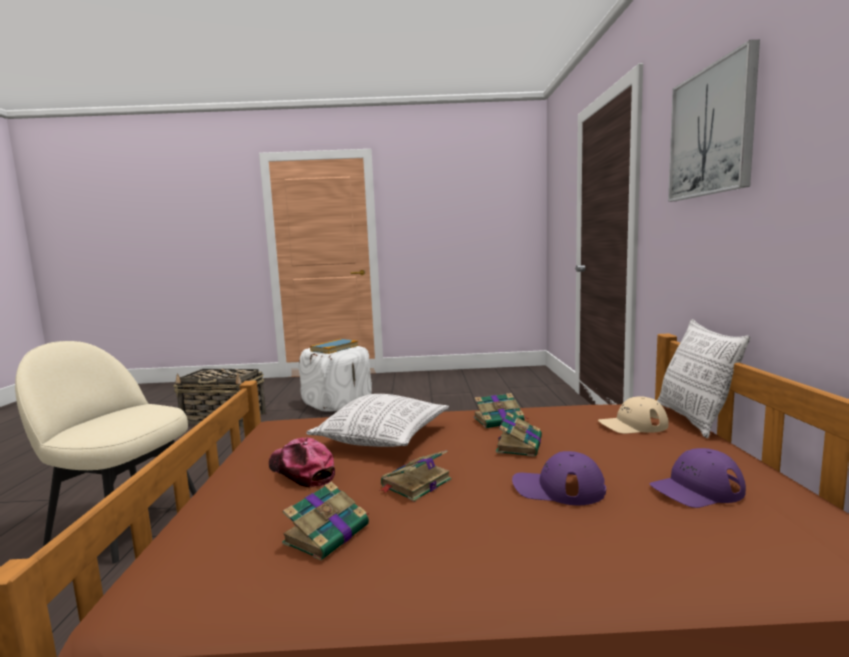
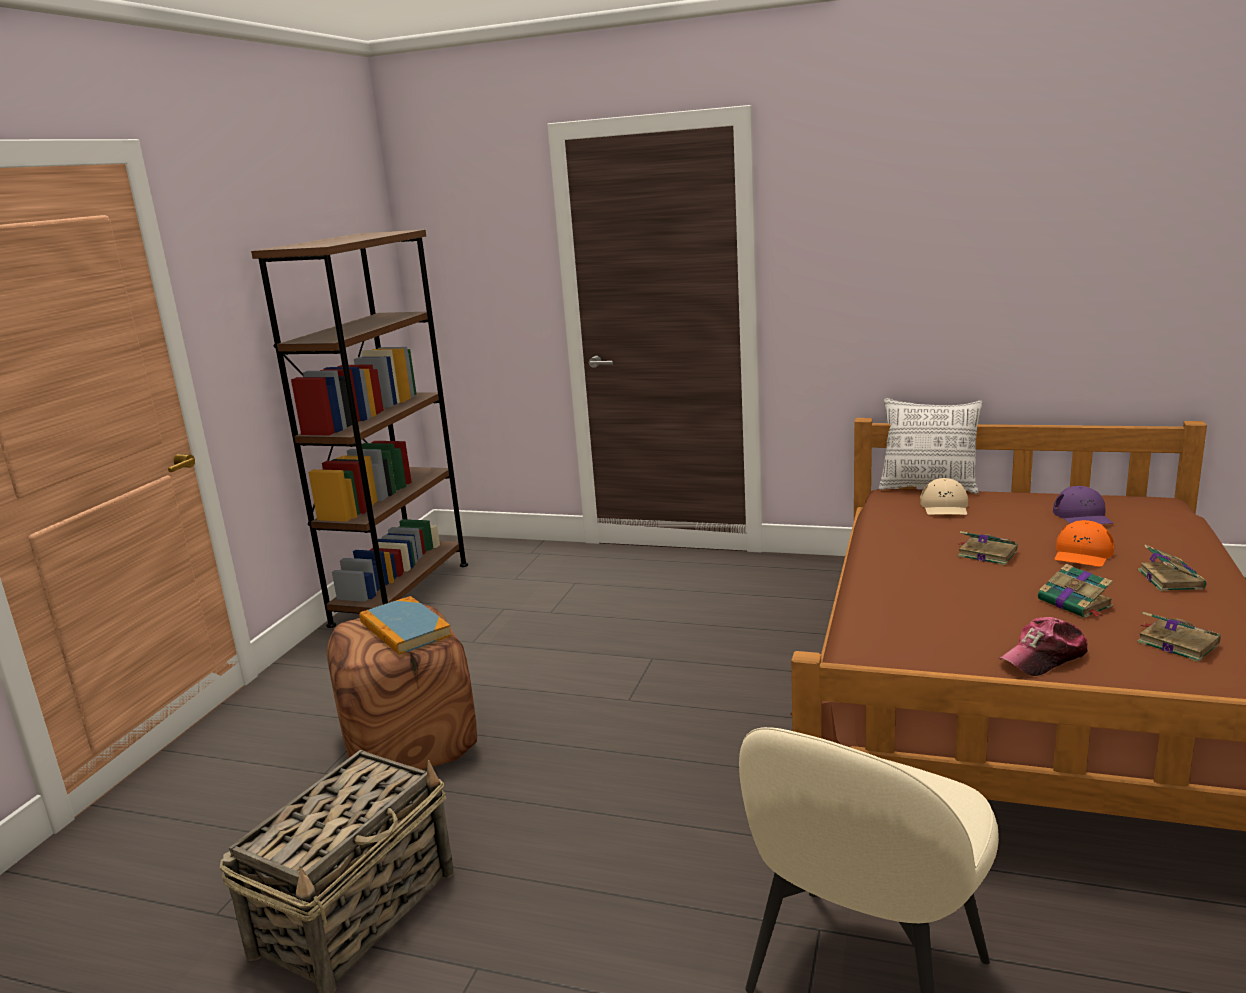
camera: 70 degrees left, 10 degrees up
(337, 402) = (410, 741): white ottoman -> brown ottoman
(382, 438) = (948, 613): pillow -> none
(471, 374) = (401, 593): none -> brown bookcase
(499, 420) = (911, 553): book -> book (1169, 579)
(557, 488) = (1082, 554): purple cap -> orange cap
(711, 132) = (906, 218): picture -> none

